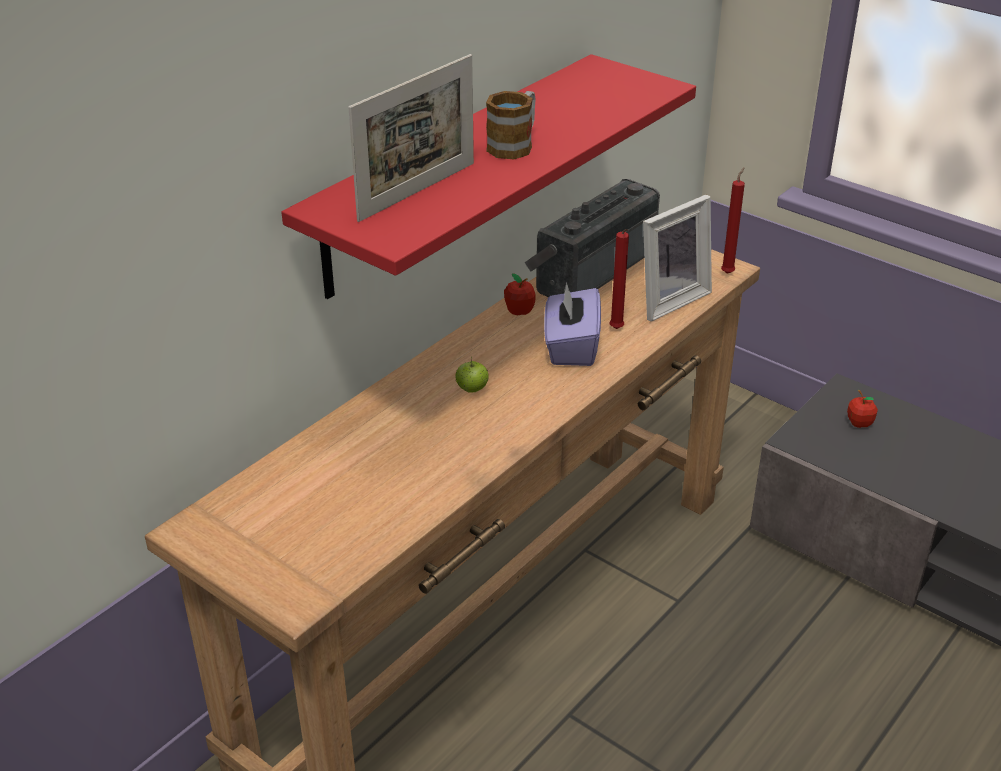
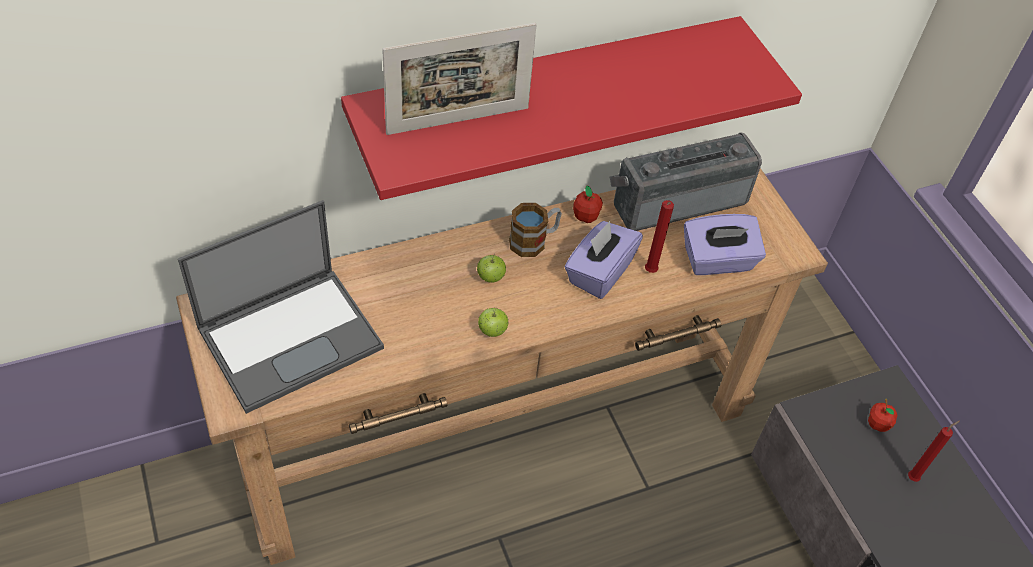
camera: 25 degrees right, 15 degrees up
(310, 516) = (292, 336): none -> laptop
(512, 429) = (492, 331): none -> apple
(514, 145) = (579, 101): mug -> mug (534, 241)
(668, 299) = (718, 261): picture frame -> purple tissue box
(728, 272) = (794, 256): red candle -> red candle (914, 477)

